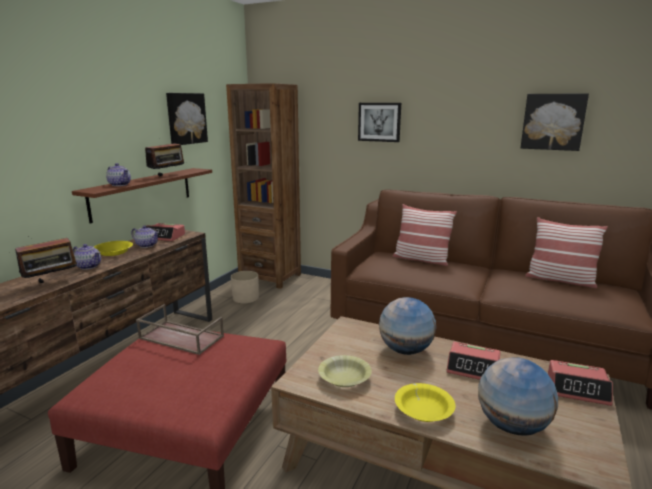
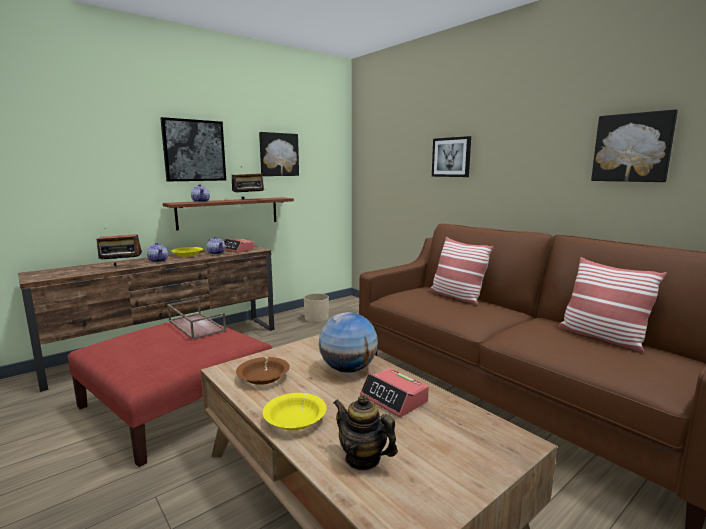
camera: 25 degrees right, 5 degrees down
(101, 120) = (194, 150): none -> picture
(270, 277) = (353, 306): brown bookcase -> none
(344, 378) = (263, 377): yellow bowl -> brown bowl
(512, 426) = (363, 458): globe -> teapot
(578, 389) = (491, 448): alarm clock -> none

